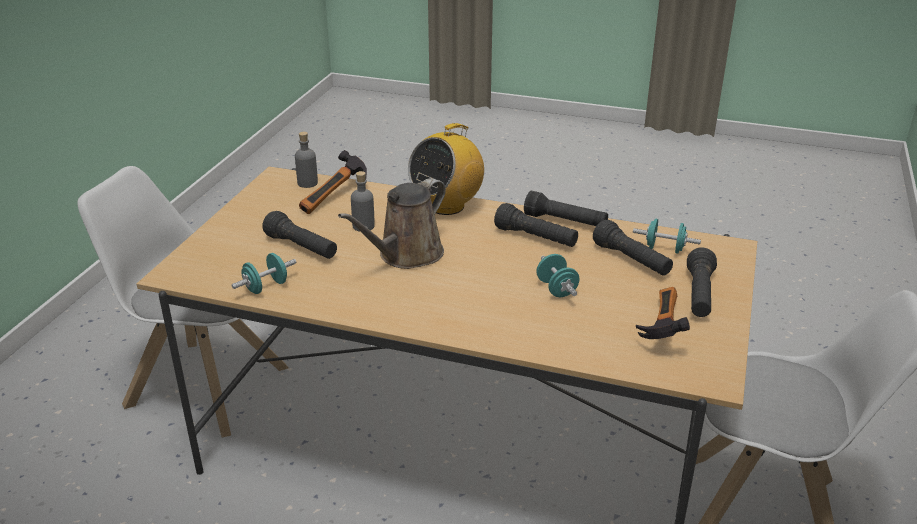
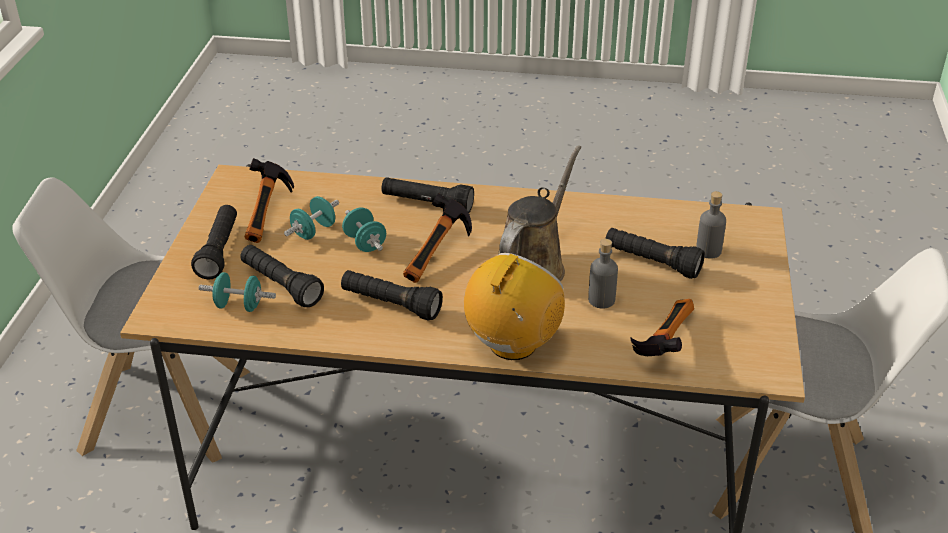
camera: 170 degrees right, 5 degrees up
(266, 287) = (654, 216): turquoise dumbbell -> turquoise dumbbell (313, 231)
(307, 183) = (720, 366): grey bottle -> grey bottle (708, 251)
(487, 270) = (439, 256): none -> hammer
(565, 222) = (355, 334): black flashlight -> black flashlight (427, 204)

